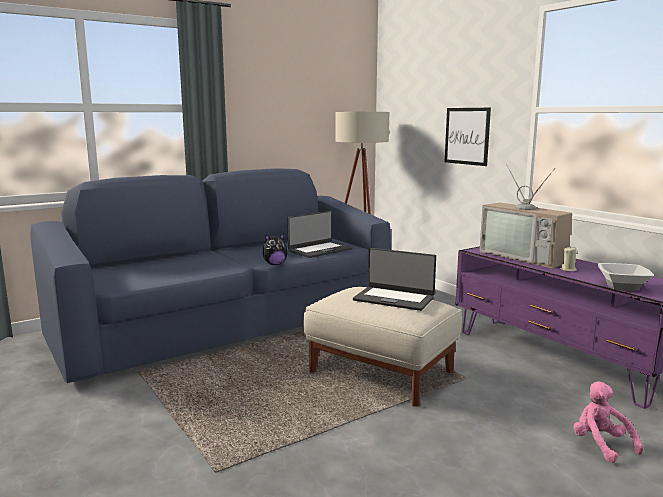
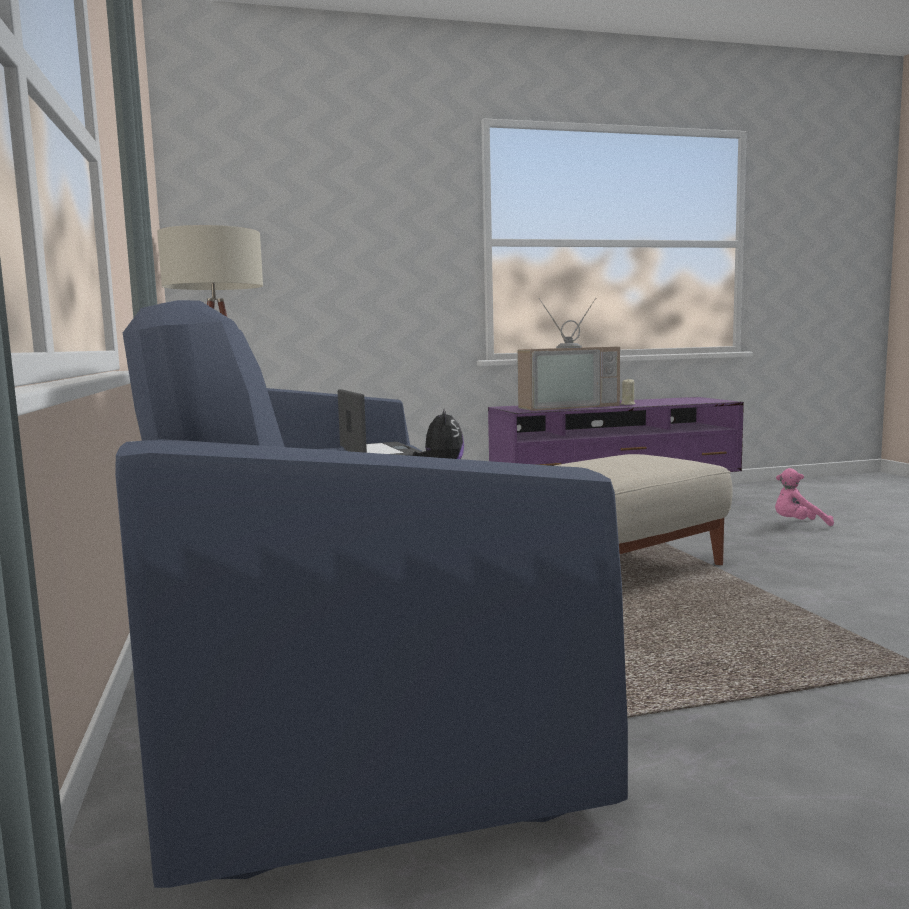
camera: 70 degrees left, 5 degrees down
(394, 298) = (624, 458): laptop -> none
(467, 136) = (385, 277): picture -> none
(623, 287) = (693, 402): bowl -> none

